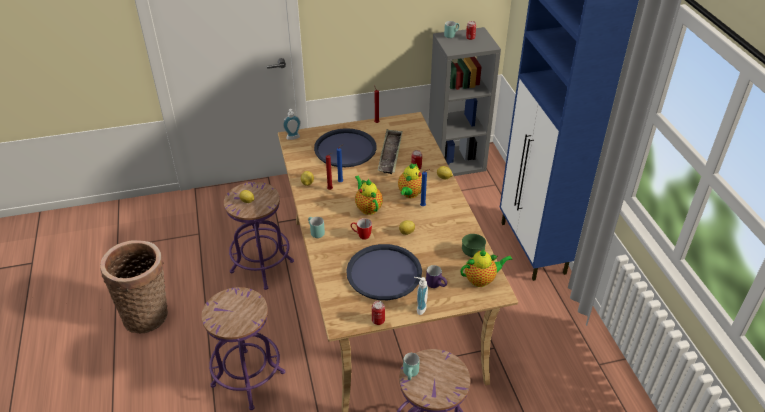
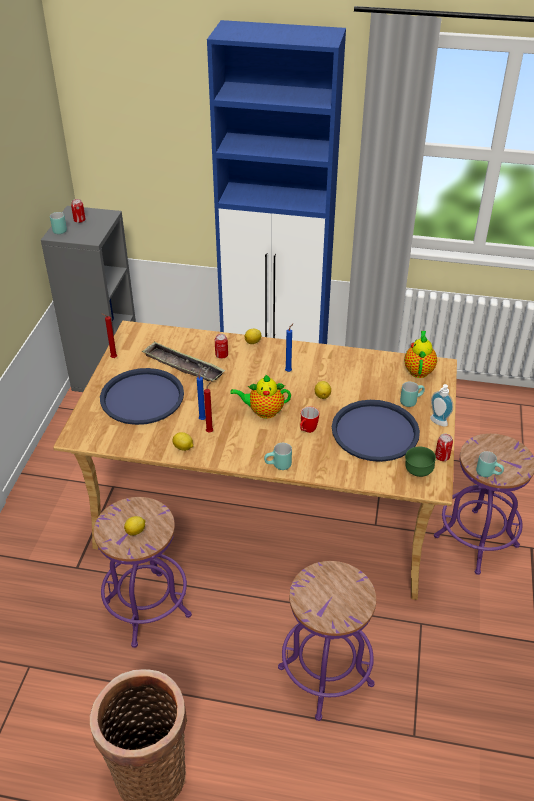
camera: 65 degrees left, 0 degrees up
(293, 138) = (81, 435): soap dispenser -> none
(410, 194) = (262, 374): teapot -> none
(436, 284) = (410, 400): purple mug -> turquoise mug
(472, 254) = (380, 363): green bowl -> green bowl (417, 472)

